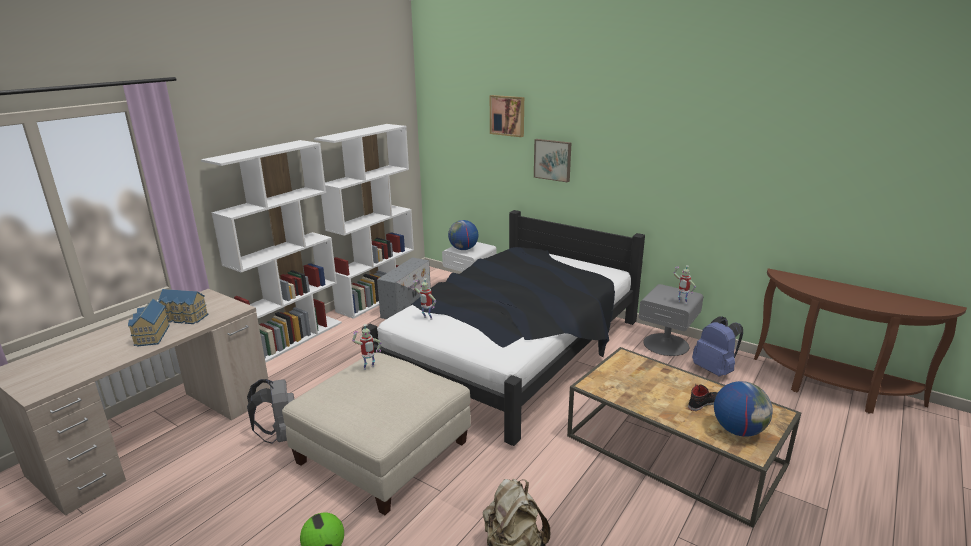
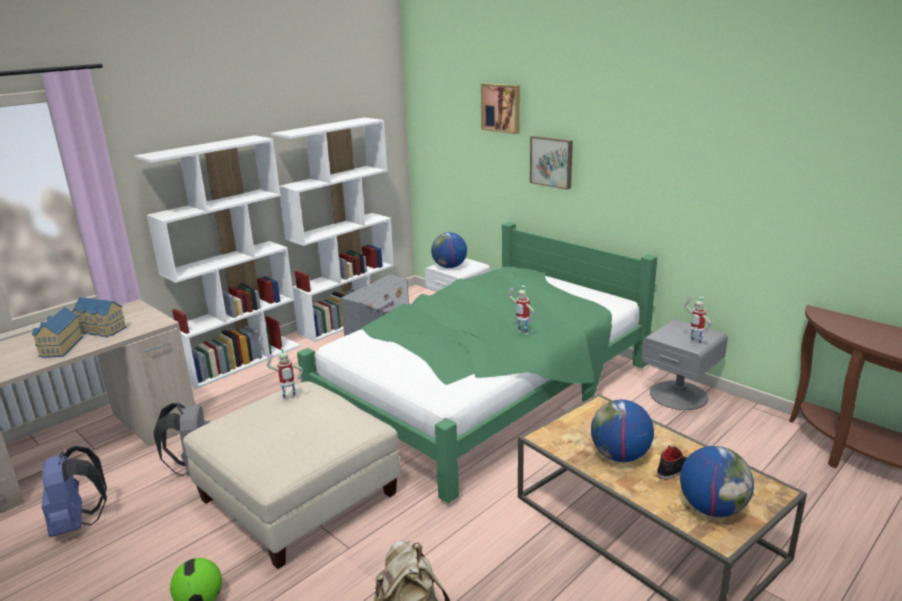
camera: 10 degrees right, 0 degrees up
(426, 318) = (371, 346): toy robot -> toy robot (522, 333)
(512, 352) = (483, 392): black bed -> green bed
(655, 395) = (620, 456): none -> globe
(715, 370) = (732, 431): blue backpack -> blue backpack (78, 523)

